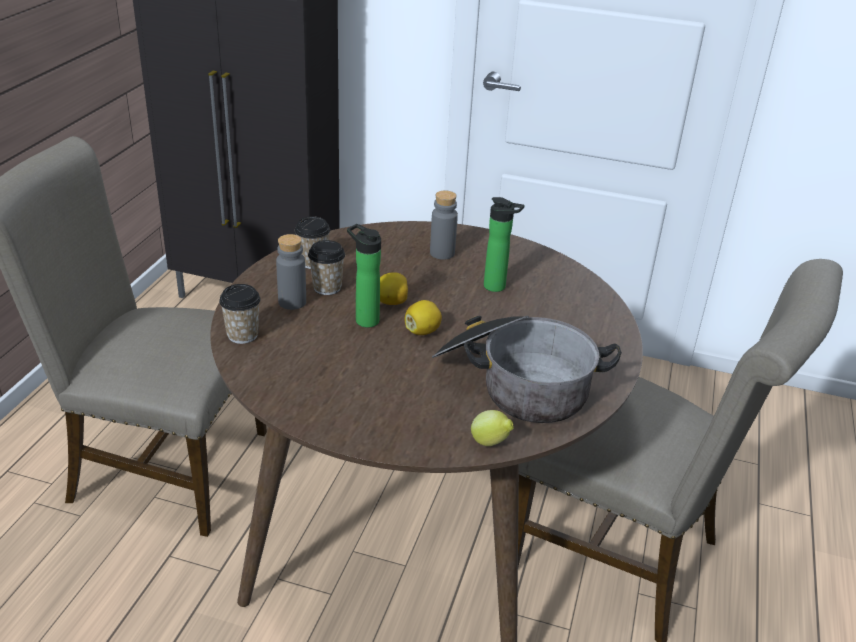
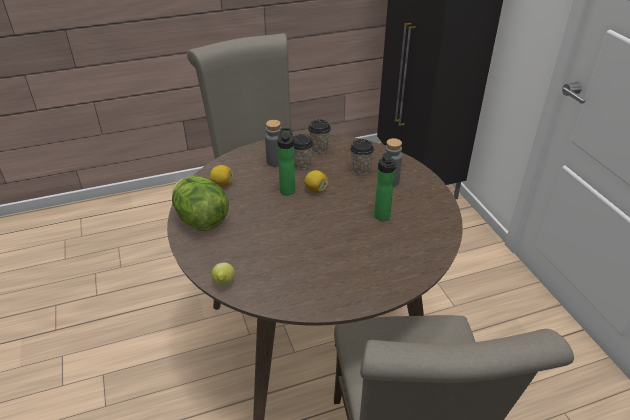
camera: 55 degrees right, 5 degrees up
(242, 335) = (230, 163): cup -> cup (360, 170)
(340, 409) = (201, 220): none -> lettuce
(422, 331) = (301, 212): lemon -> lemon (222, 184)
(514, 385) = (288, 268): cooking pot -> none

